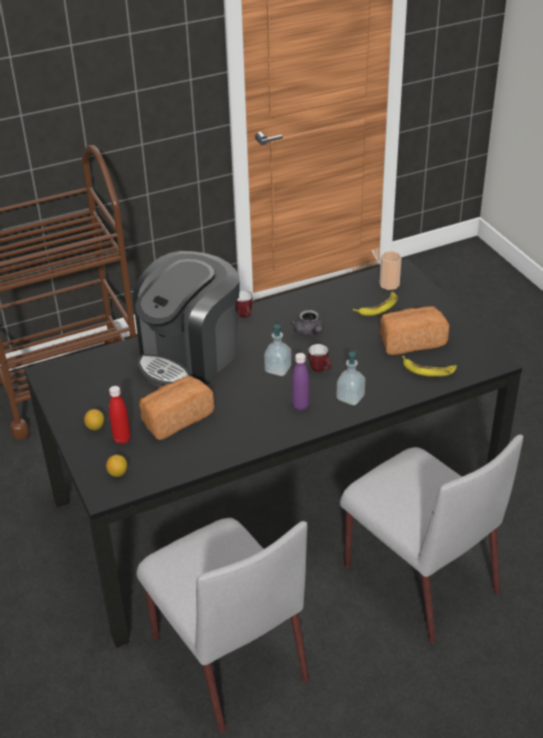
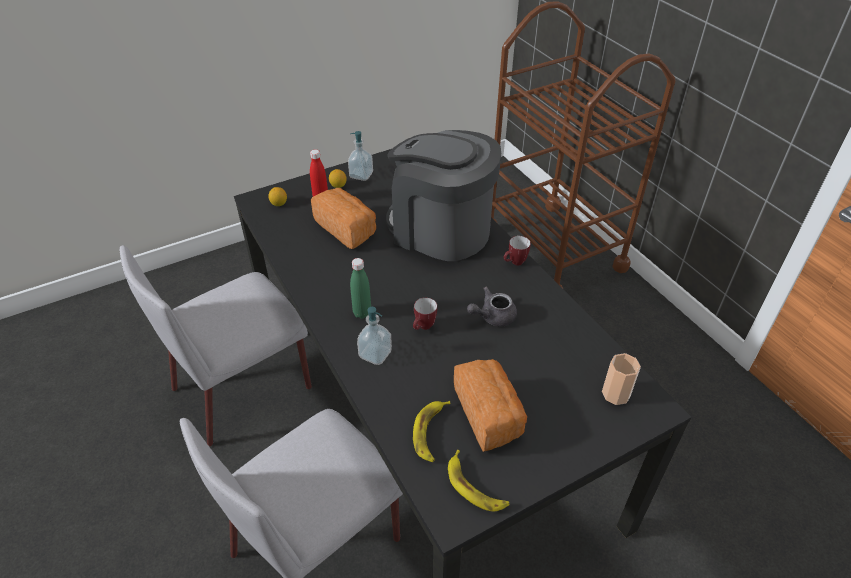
camera: 85 degrees right, 5 degrees up
(278, 369) = (423, 293): soap dispenser -> soap dispenser (361, 175)
(300, 406) = (362, 313): purple bottle -> green bottle
(378, 307) = (559, 381): banana -> banana (475, 486)

